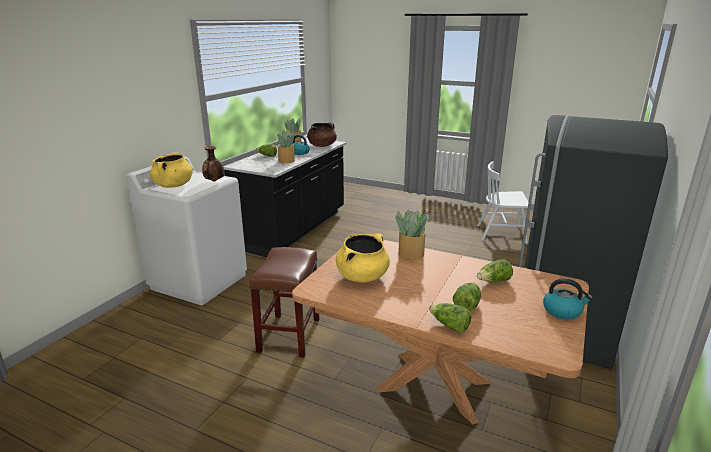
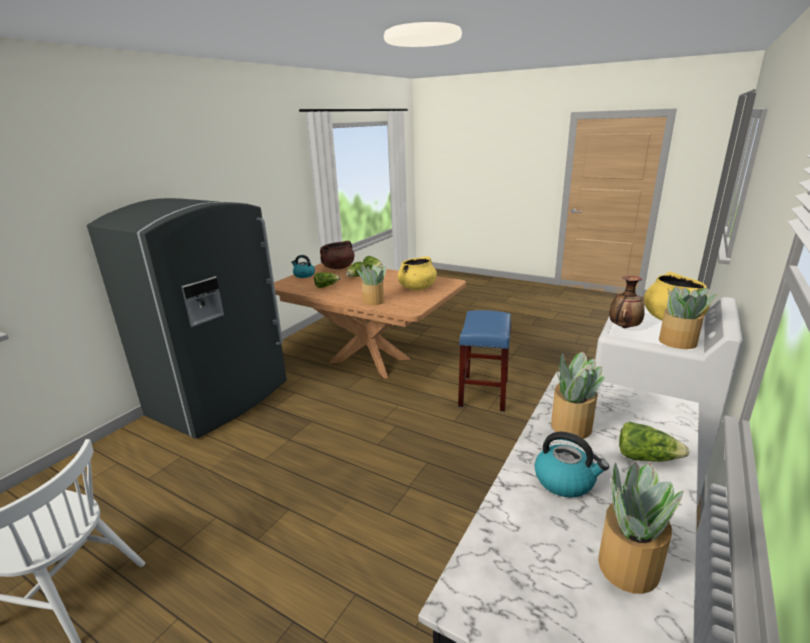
camera: 175 degrees left, 0 degrees up
(196, 174) = (678, 342): none -> potted plant
(289, 334) = (484, 393): brown stool -> blue stool
(322, 146) = (512, 552): brown cooking pot -> brown cooking pot (338, 268)

